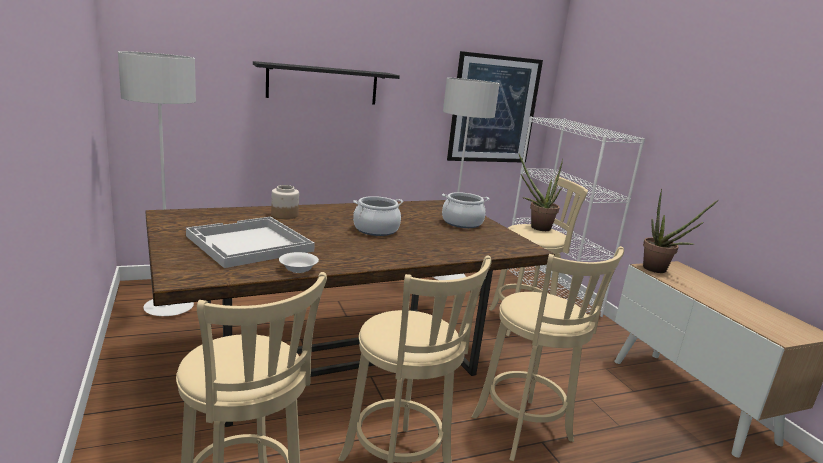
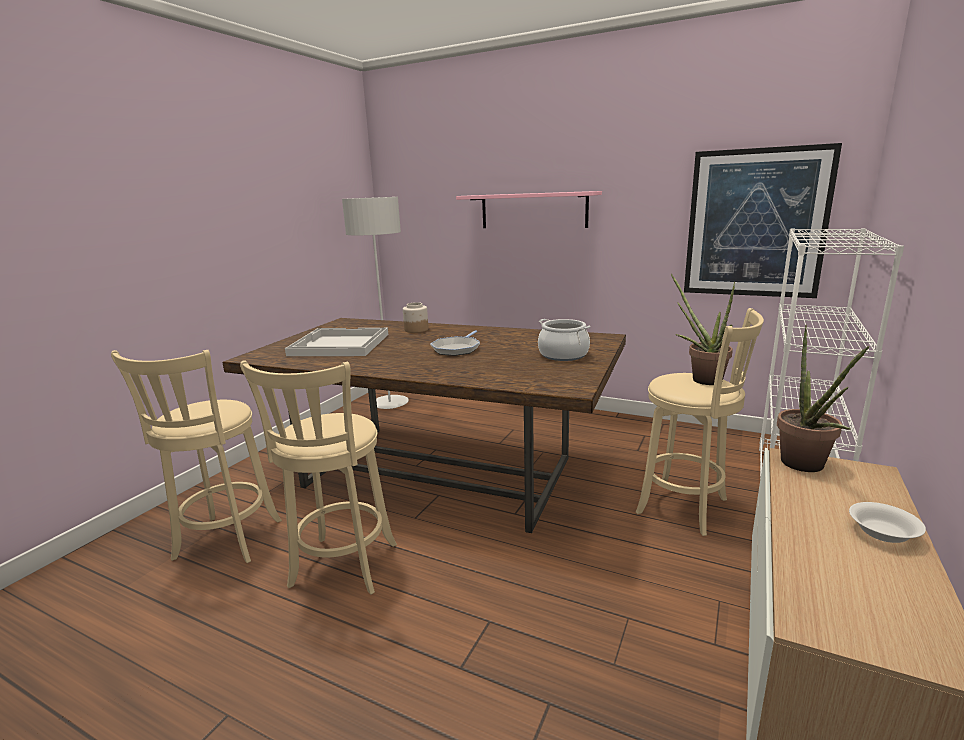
camera: 50 degrees right, 0 degrees up
(298, 269) = (322, 365): white bowl -> white bowl (883, 534)
(323, 84) = (533, 210): black shelf -> pink shelf
(376, 230) = (457, 349): cooking pot -> frying pan
(447, 277) = (666, 436): grey floor lamp -> none
(525, 432) = (488, 603): beige stool -> none

